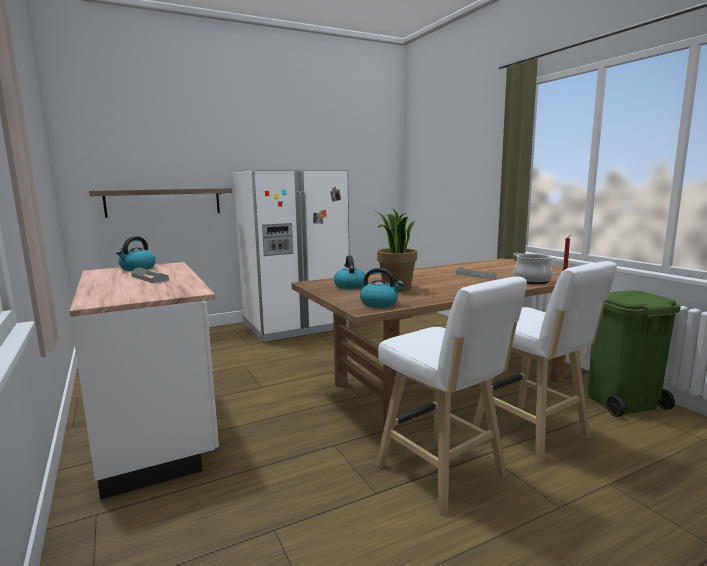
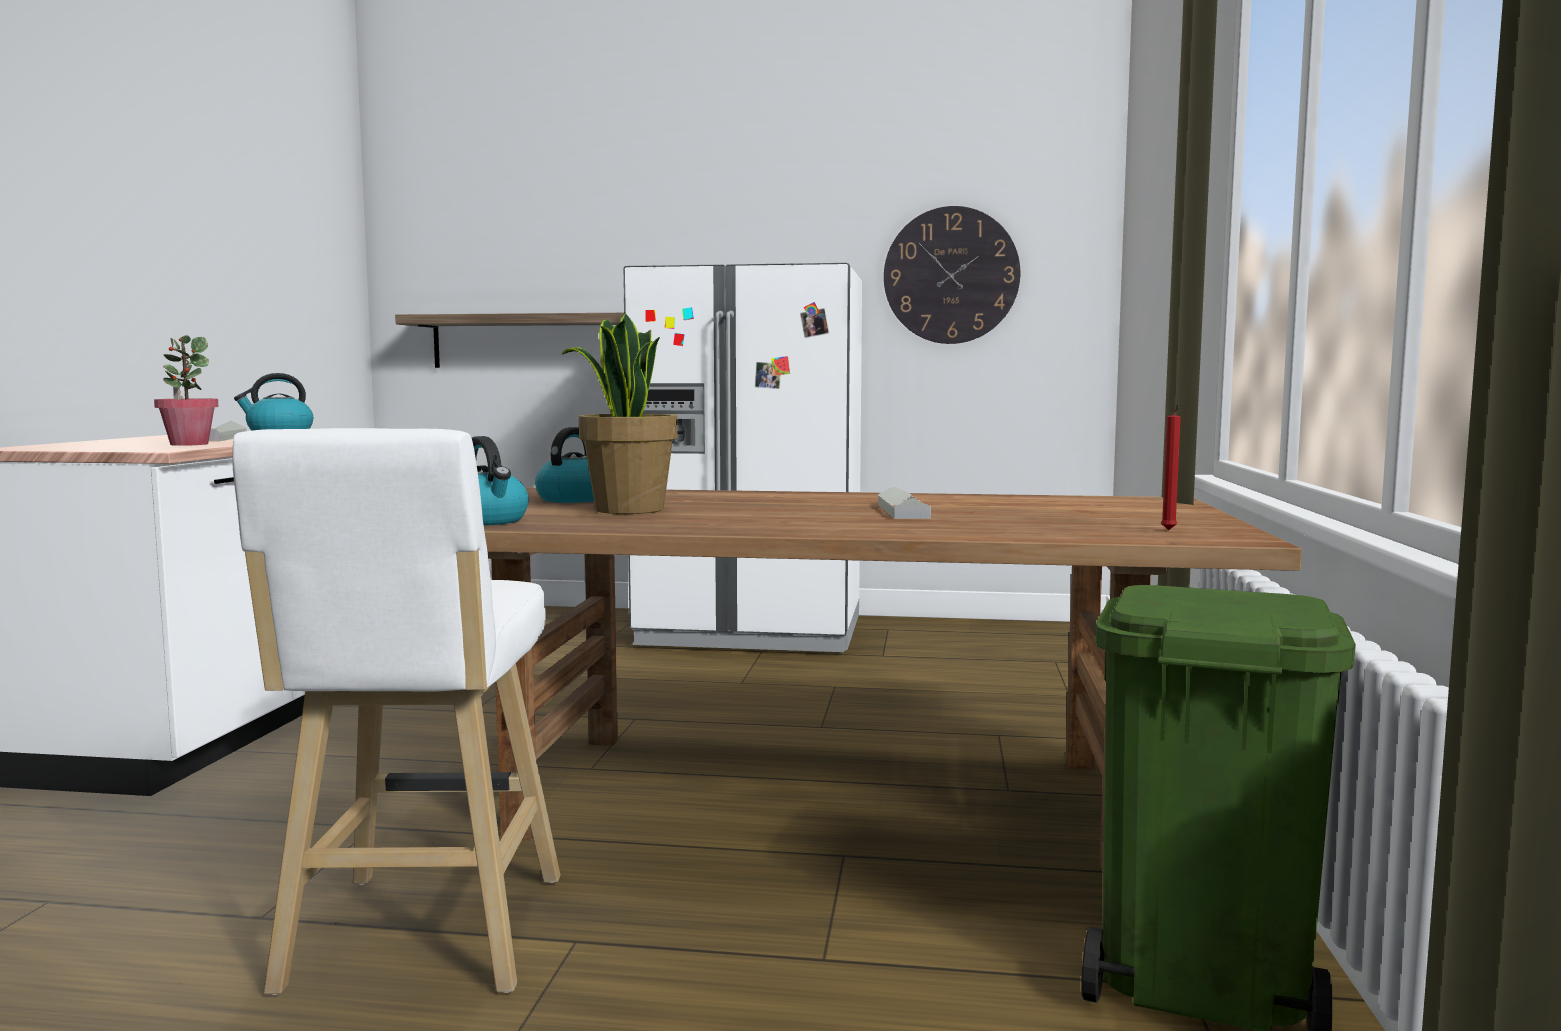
camera: 35 degrees right, 5 degrees down
(174, 285) = (188, 444): none -> potted plant
(348, 171) = (951, 275): none -> wall clock
(532, 281) = (987, 531): cooking pot -> none
(533, 434) = (767, 949): white stool -> none

